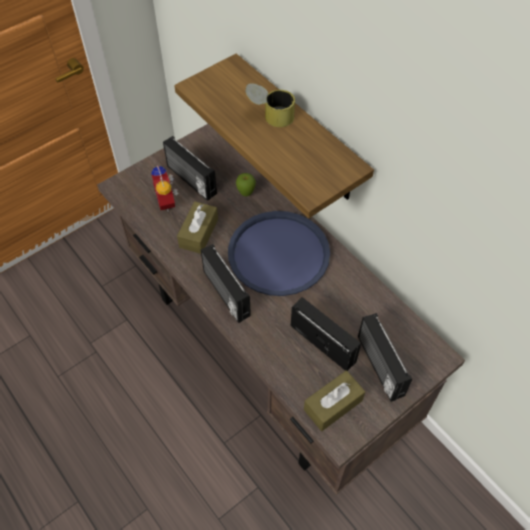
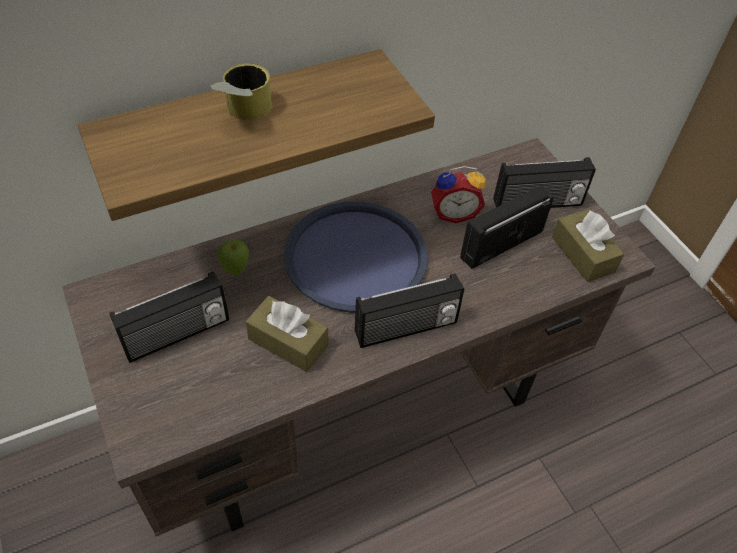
camera: 80 degrees left, 5 degrees down
(168, 201) = (208, 373): alarm clock -> alarm clock (453, 213)

